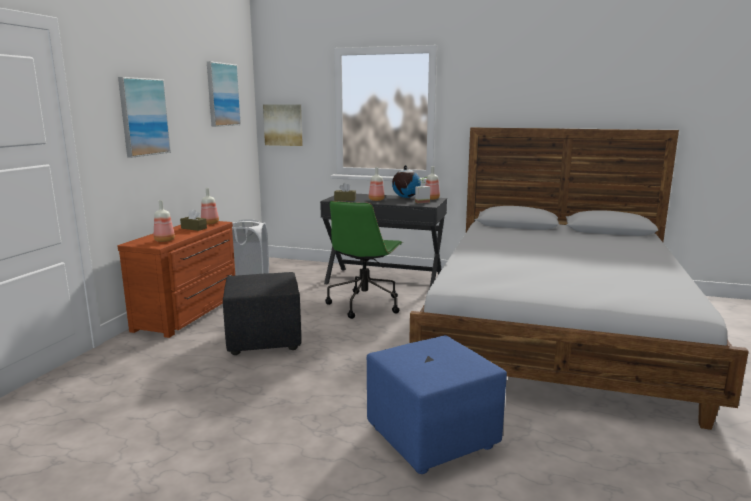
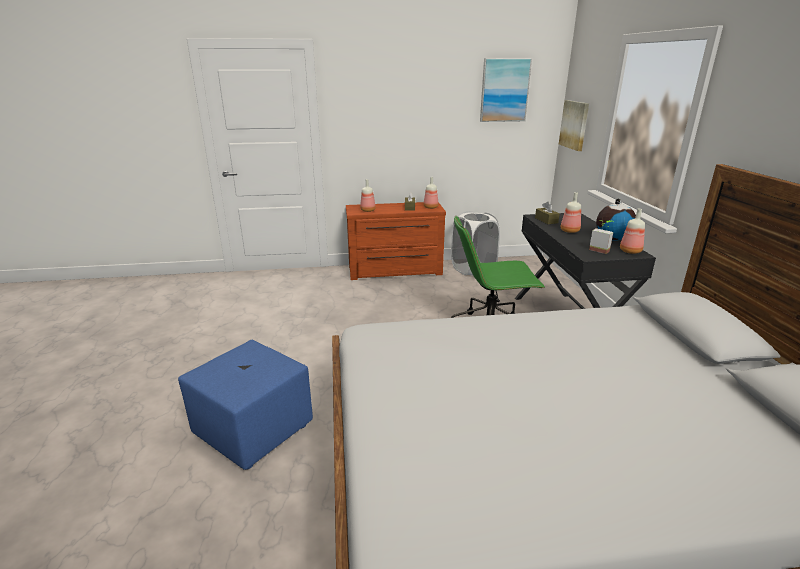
camera: 65 degrees right, 10 degrees up
(144, 117) = (390, 111): picture -> none
(265, 339) = (374, 311): black ottoman -> none

